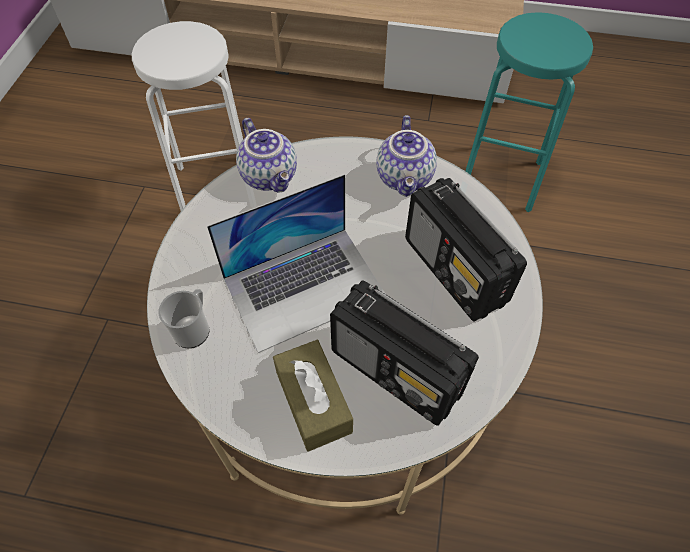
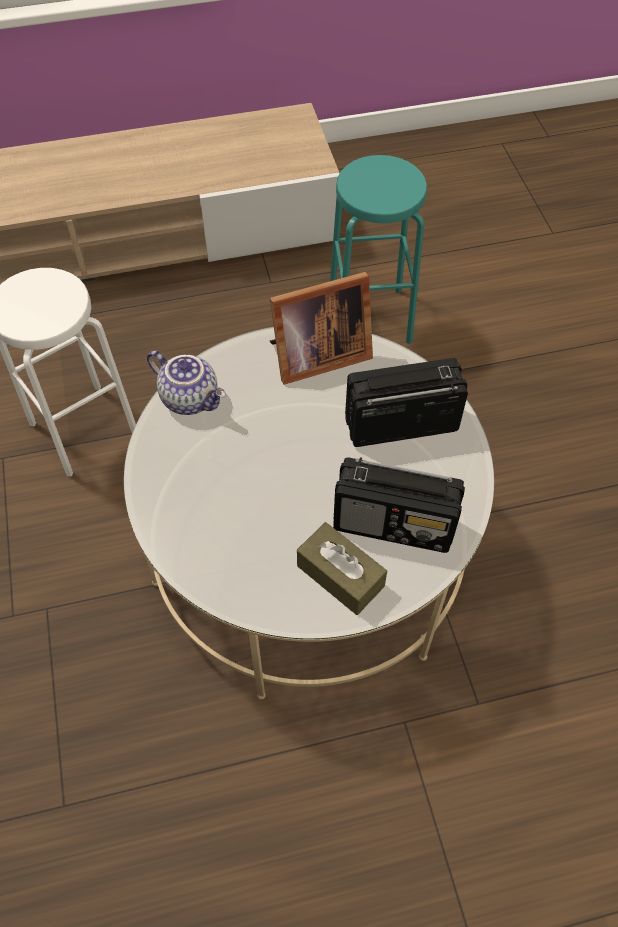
camera: 25 degrees left, 0 degrees up
(194, 328) = (203, 559): mug -> none
(304, 286) = (279, 486): laptop -> none
(406, 178) = (315, 356): teapot -> picture frame
(455, 271) = (399, 424): radio -> radio turned 135 degrees clockwise

